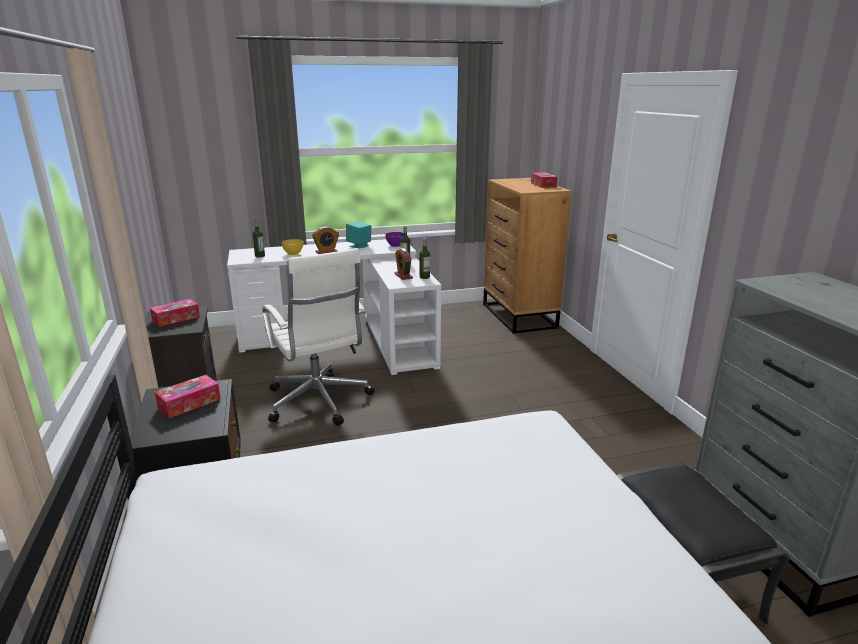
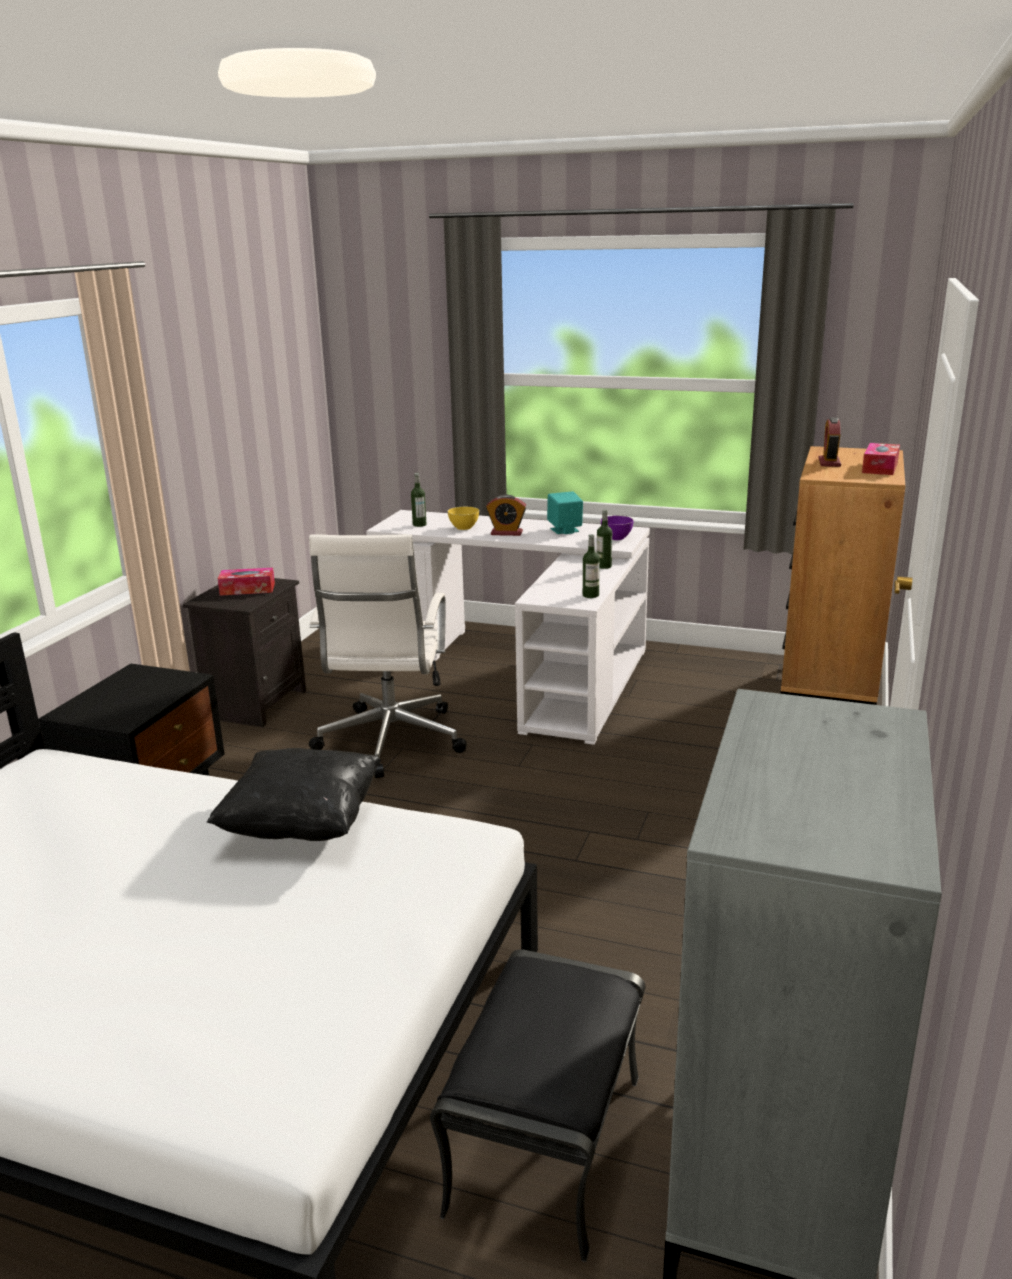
camera: 35 degrees right, 0 degrees up
(189, 403) = (142, 689): tissue box -> none
(403, 276) = (564, 587): alarm clock -> alarm clock (829, 462)
(438, 450) = (302, 825): none -> black pillow

